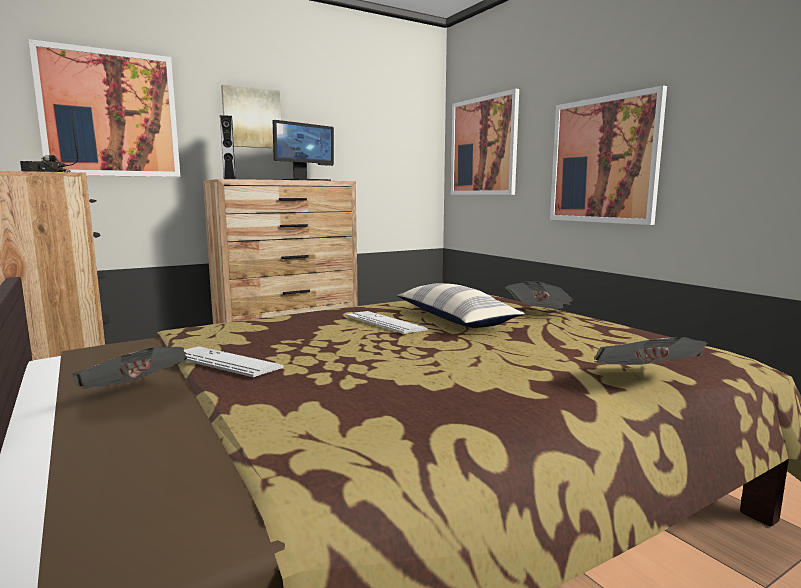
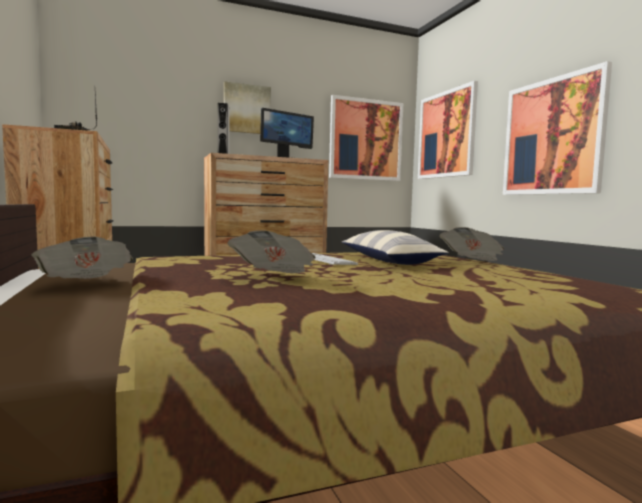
camera: 10 degrees right, 5 degrees down
(110, 114) = (136, 103): picture -> picture (366, 140)
(224, 362) = (168, 270): keyboard -> none
(643, 380) = (546, 299): newspaper -> newspaper (274, 278)

